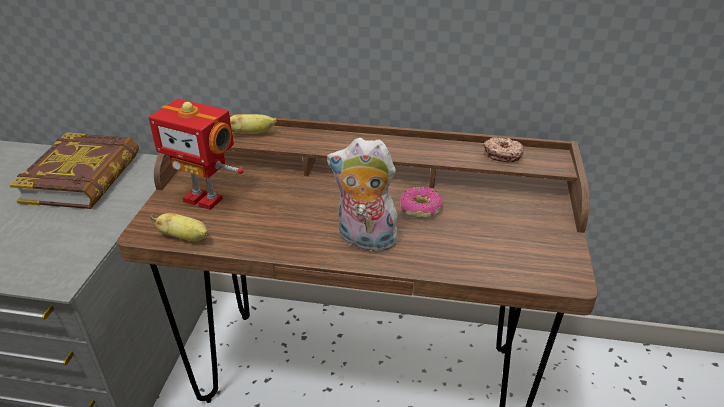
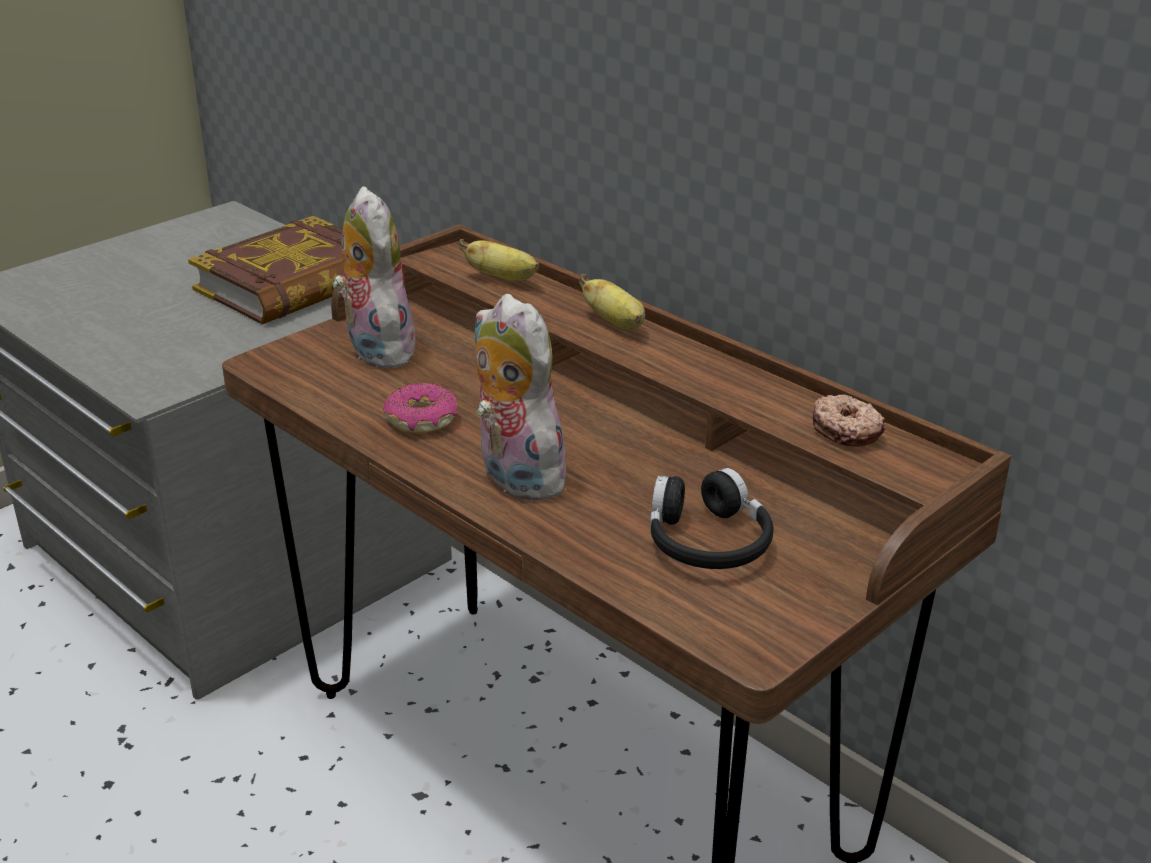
camera: 35 degrees right, 5 degrees down
(185, 237) = (300, 386): banana -> banana (615, 323)
(204, 198) = (375, 349): toy robot -> plush toy
(420, 208) = (650, 470): donut -> donut (421, 420)
(487, 234) = (707, 541): none -> black headphones

